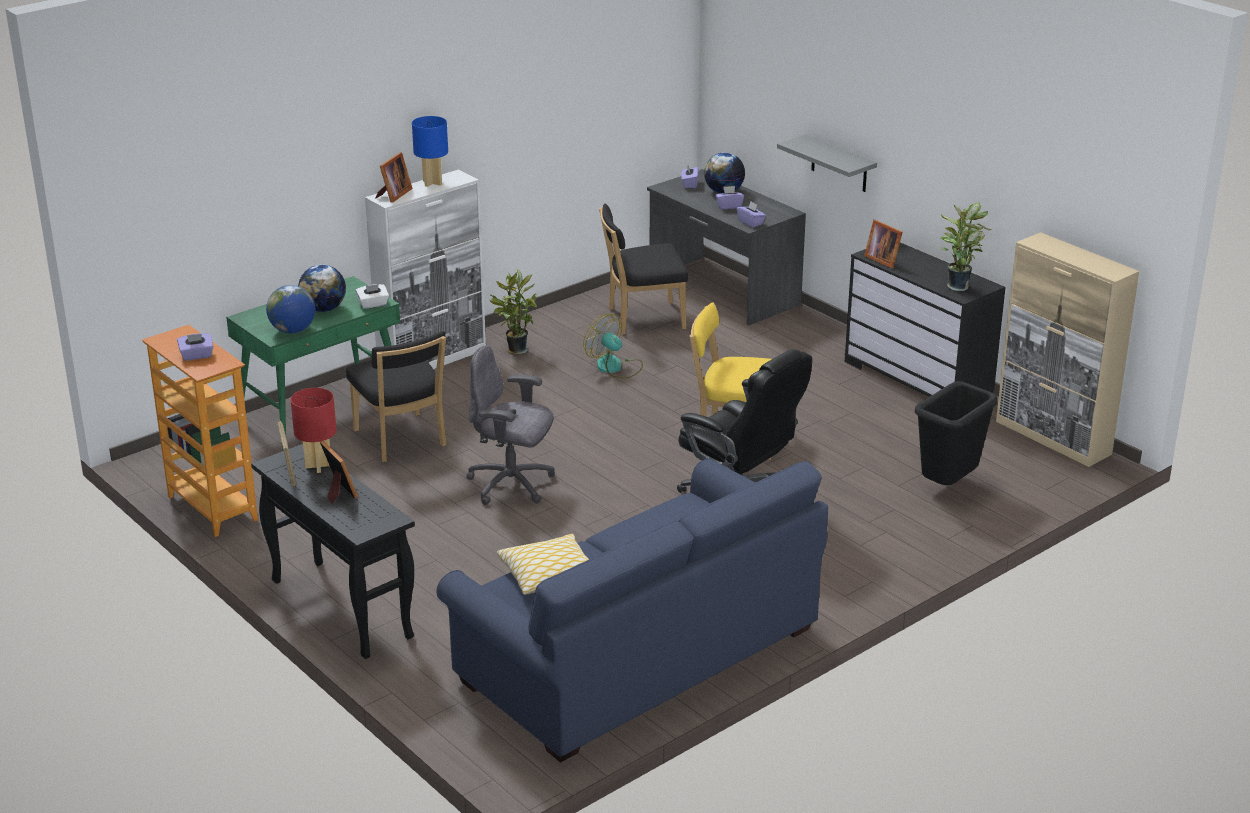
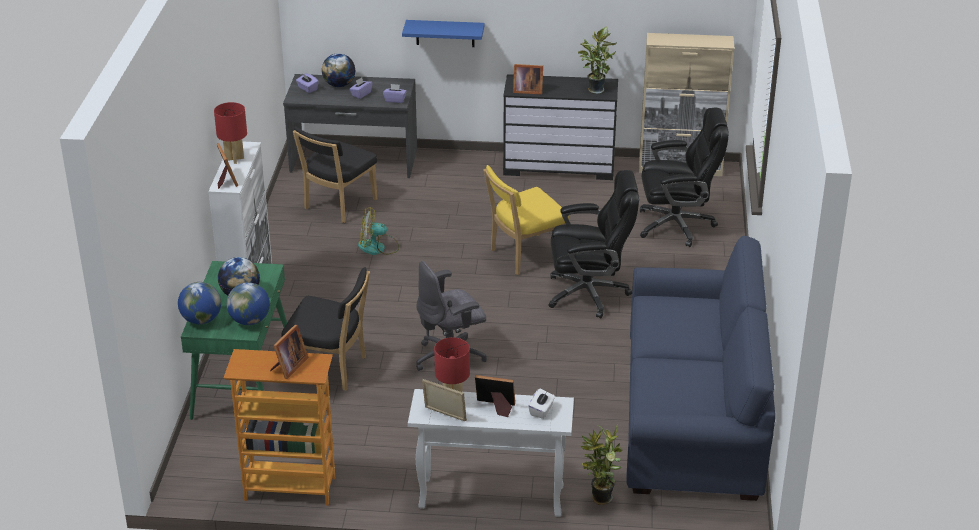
camera: 45 degrees left, 5 degrees up
(197, 356) = (288, 367): purple tissue box -> picture frame
(261, 313) = (201, 320): none -> globe
(340, 608) = (490, 497): black console table -> white console table
(373, 304) = (268, 274): white tissue box -> white tissue box (541, 410)
(433, 183) = (234, 159): blue table lamp -> red table lamp
(515, 350) = (293, 268): potted plant -> potted plant (599, 499)
(549, 575) = (662, 388): pillow -> none
(839, 164) = (445, 33): grey shelf -> blue shelf
(948, 486) = (677, 225): black trash can -> black office chair

